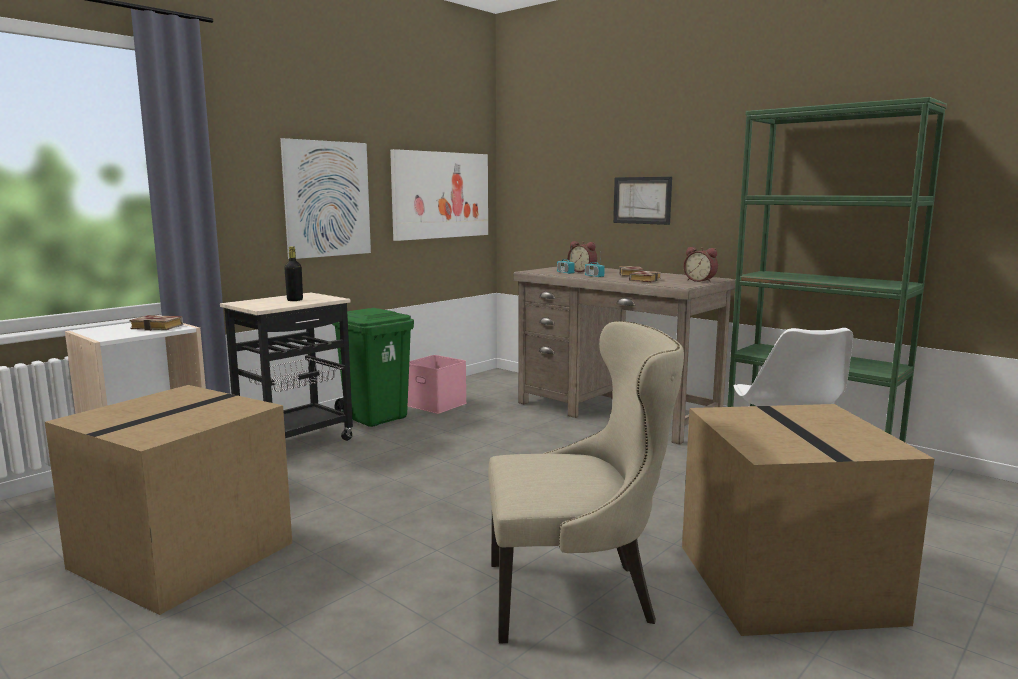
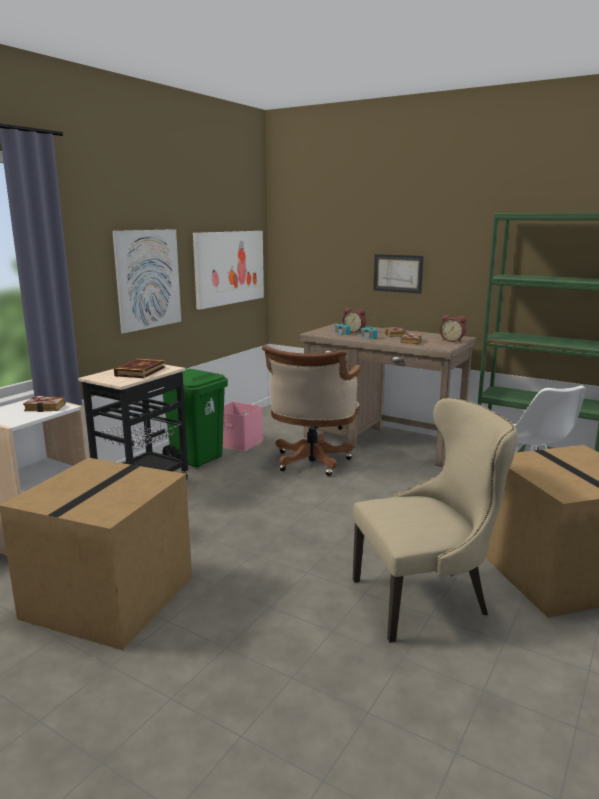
camera: 10 degrees left, 5 degrees up
(295, 300) = (140, 371): black bottle -> book
(512, 430) = (311, 462): none -> office chair

